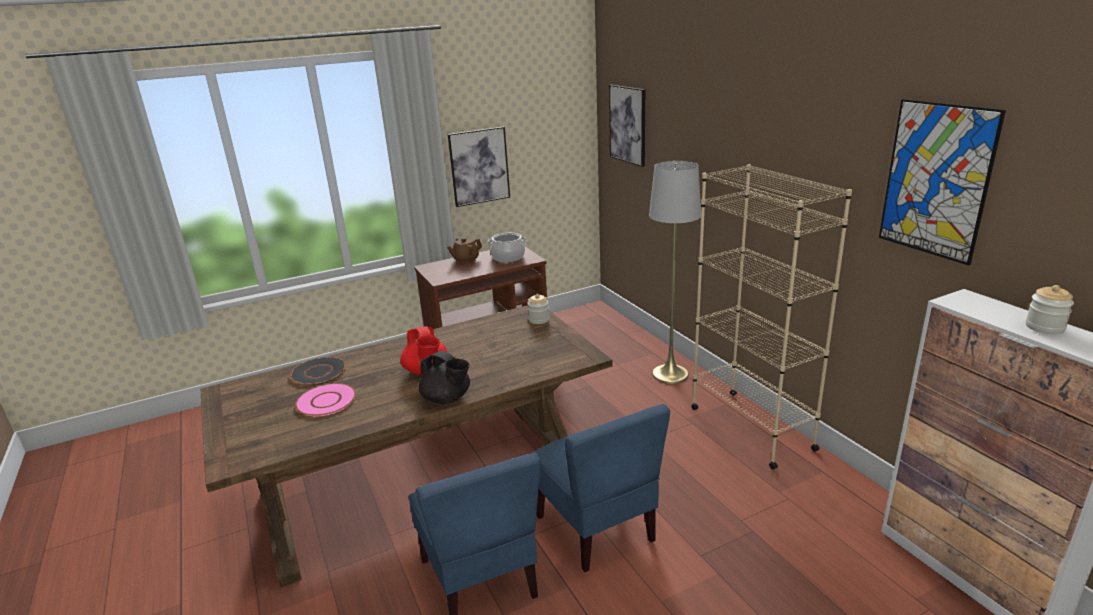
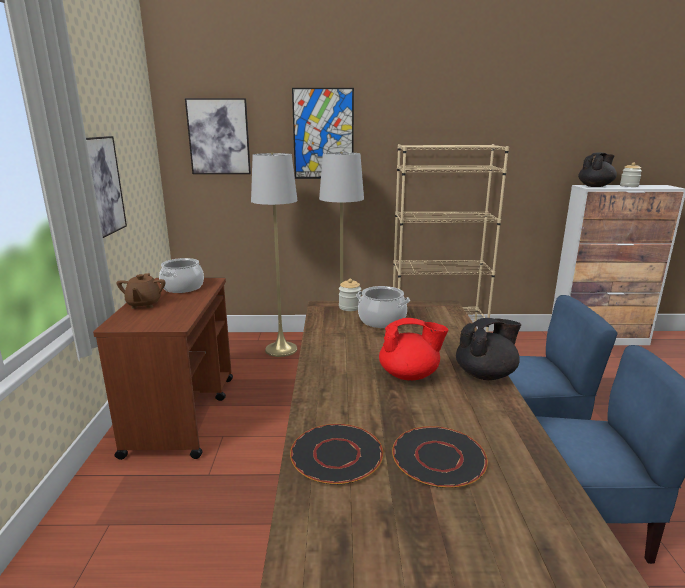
camera: 65 degrees left, 5 degrees down
(326, 401) = (438, 458): pink plate -> black plate
(521, 338) = (382, 320): none -> cooking pot
(622, 350) = (281, 349): none -> grey floor lamp
(936, 180) = (544, 128): picture -> picture (323, 134)
(975, 304) = (595, 186): none -> black teapot

